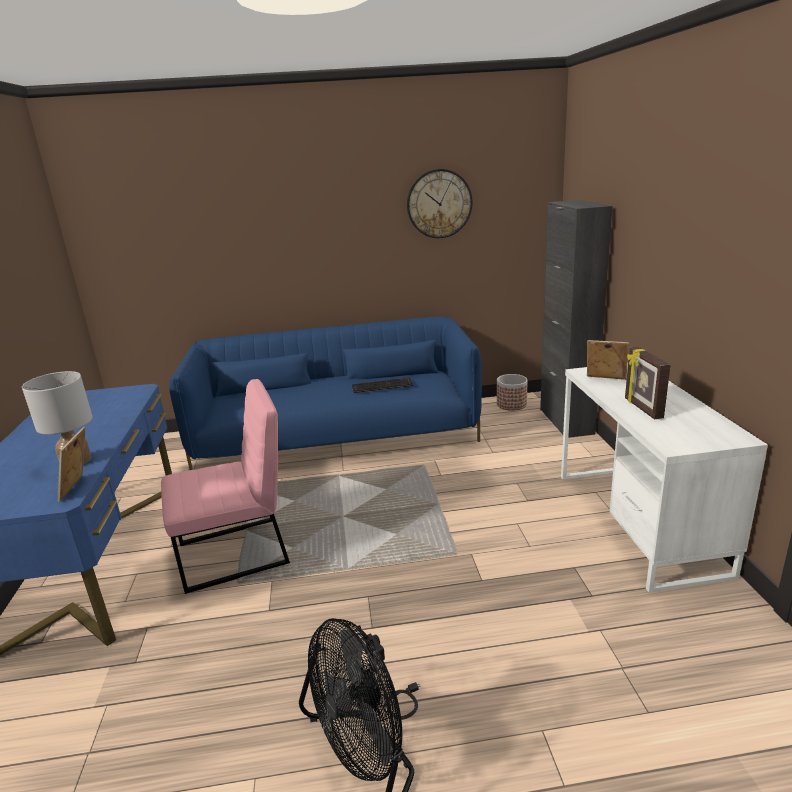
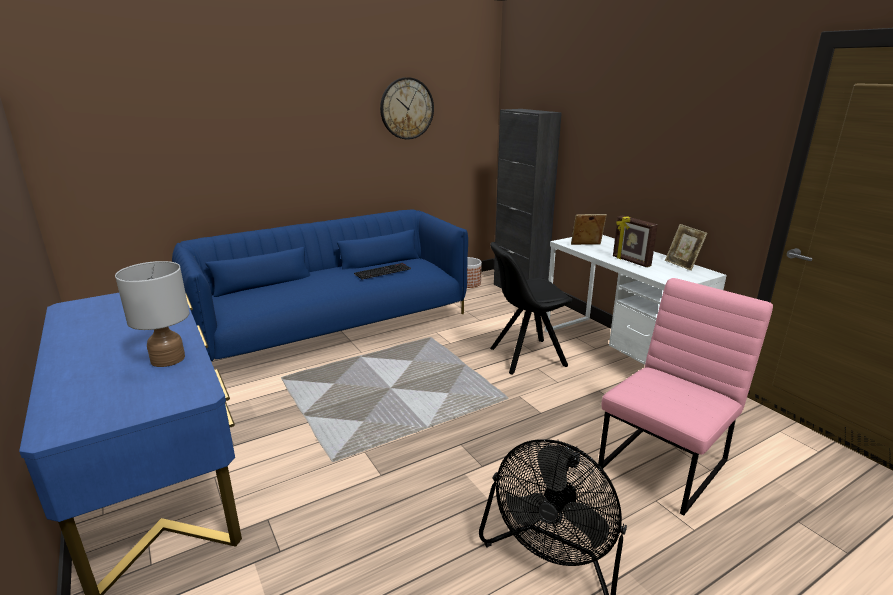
camera: 25 degrees left, 0 degrees up
(79, 488) = (204, 381): picture frame -> picture frame (682, 265)
(237, 553) = (311, 436): pink chair -> pink chair (665, 463)
(515, 506) = (526, 356): none -> black chair

